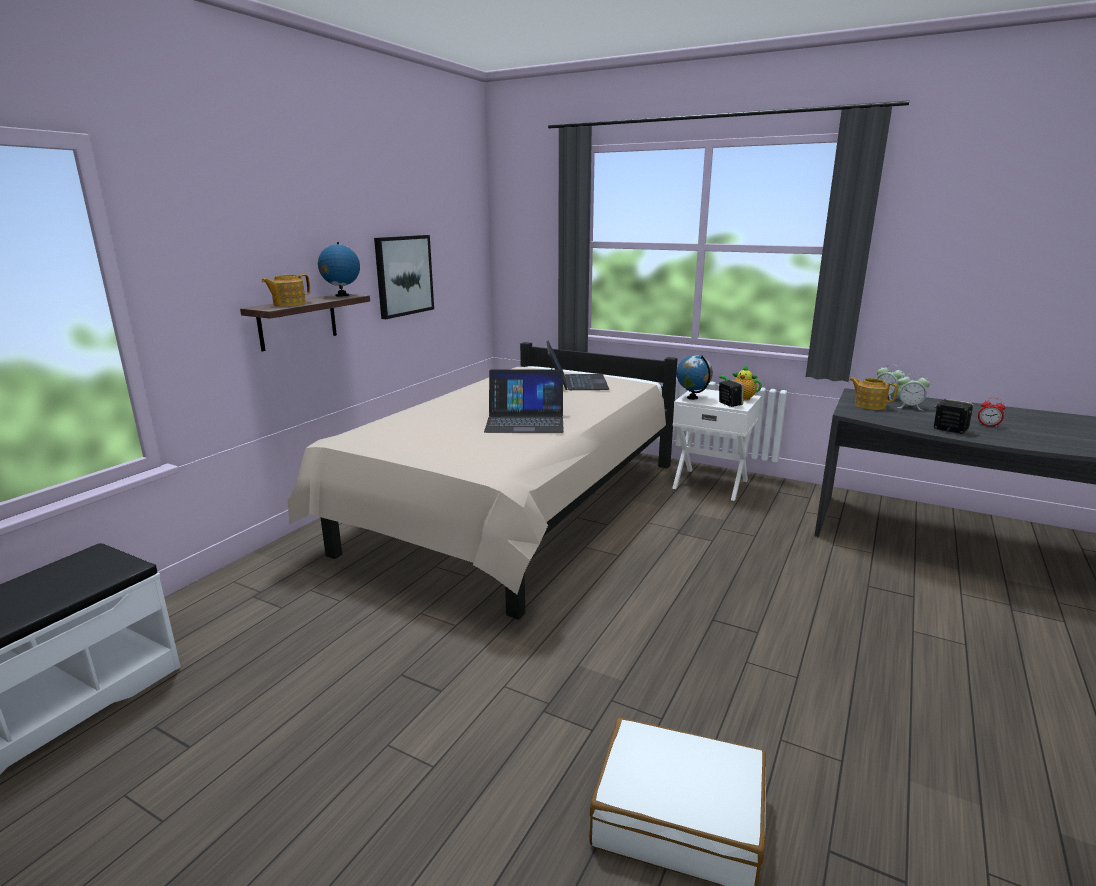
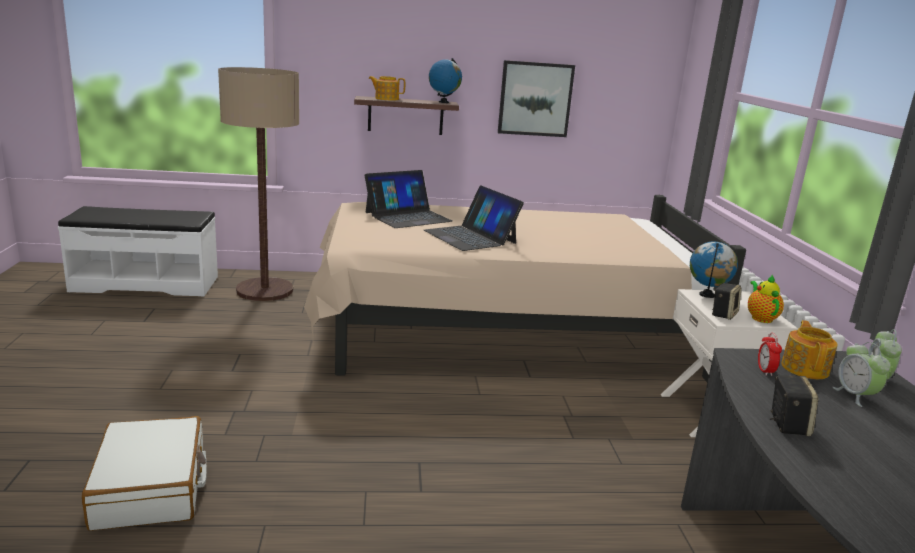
camera: 55 degrees right, 0 degrees up
(236, 611) = (264, 290): none -> floor lamp
(576, 382) = (615, 237): laptop -> laptop (408, 217)
(988, 425) = (876, 458): alarm clock -> alarm clock (765, 371)

